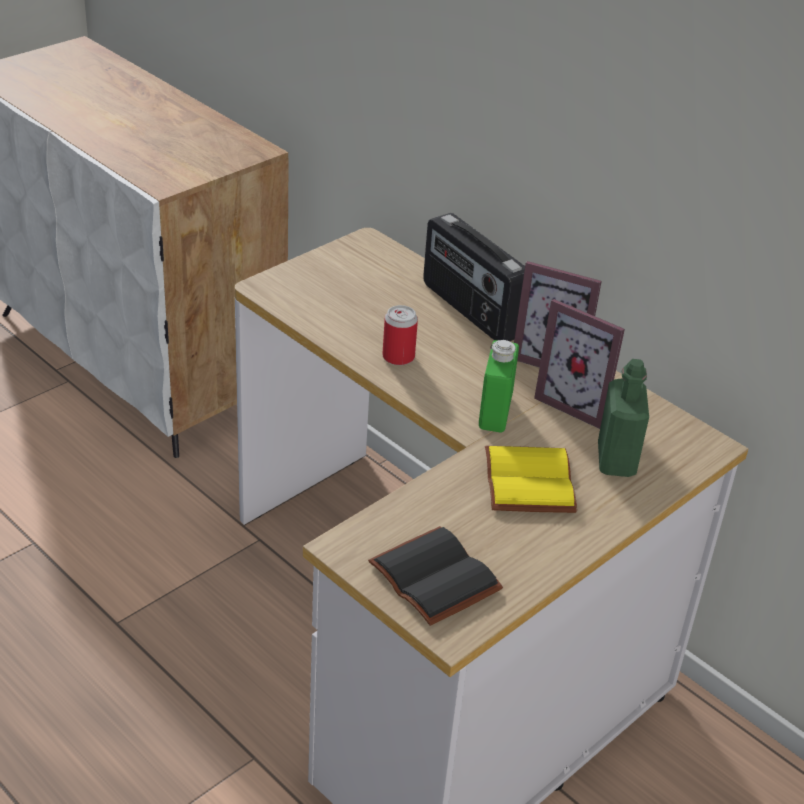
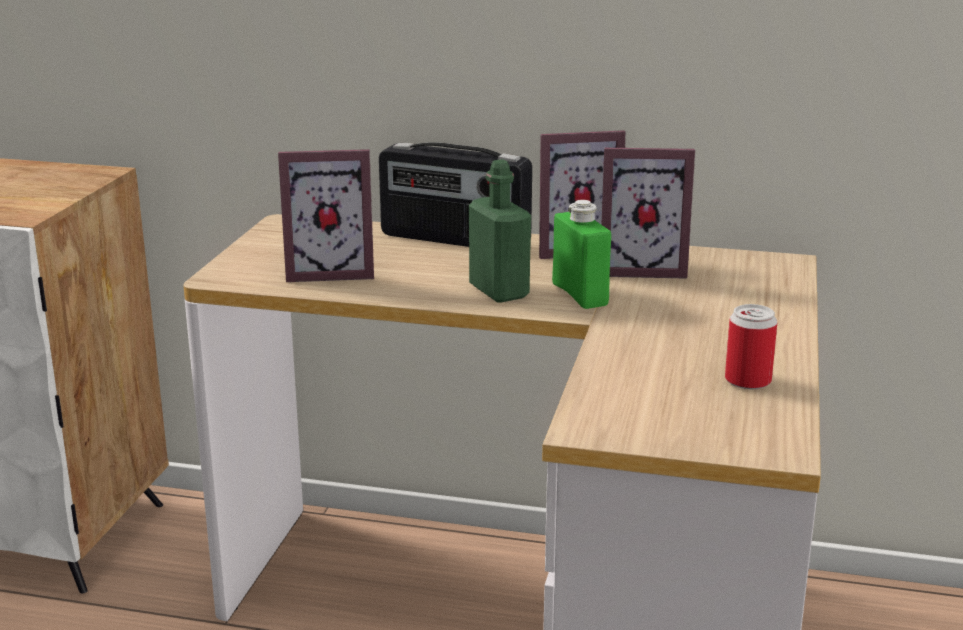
camera: 30 degrees left, 15 degrees down
(344, 310) = (330, 271): none -> picture frame
(398, 357) = (433, 286): can -> can (747, 381)
(431, 577) = (701, 420): black book -> none
(526, 480) = (677, 328): yellow book -> none
(616, 460) = (730, 292): green bottle -> green bottle (499, 291)

